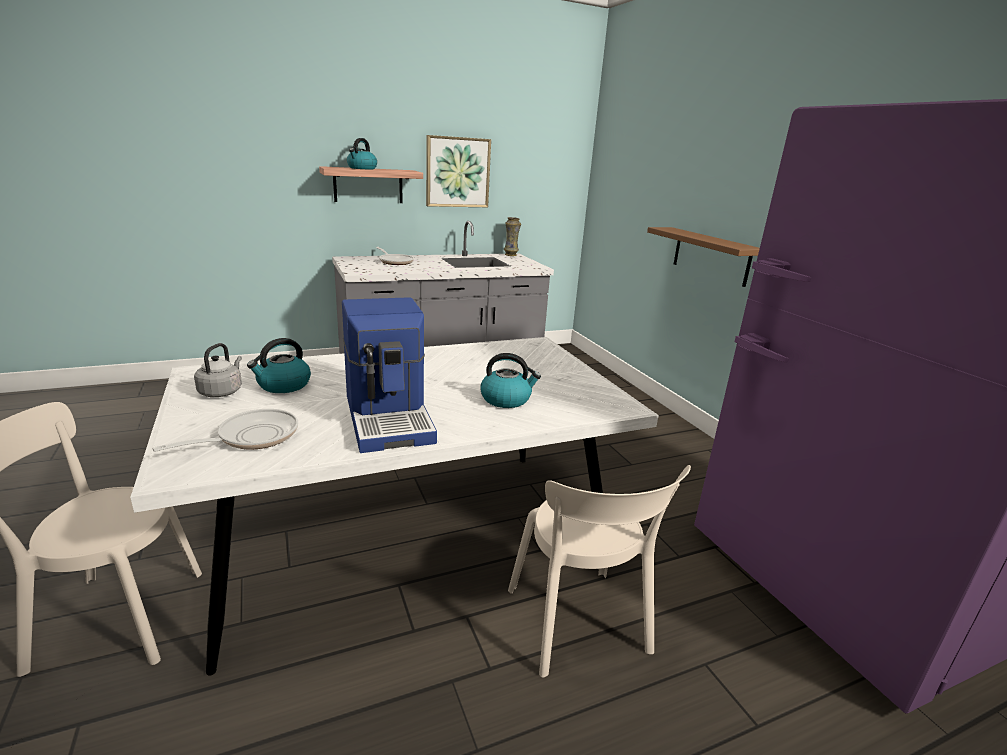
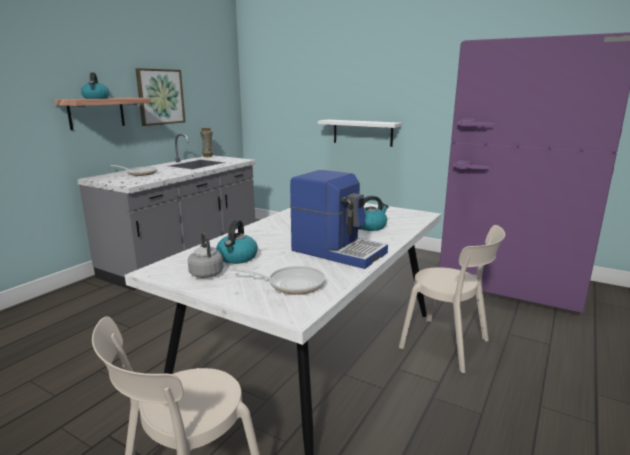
camera: 35 degrees left, 5 degrees down
(251, 437) = (291, 284): frying pan -> frying pan turned 90 degrees clockwise
(711, 256) = (362, 132): brown shelf -> white shelf

